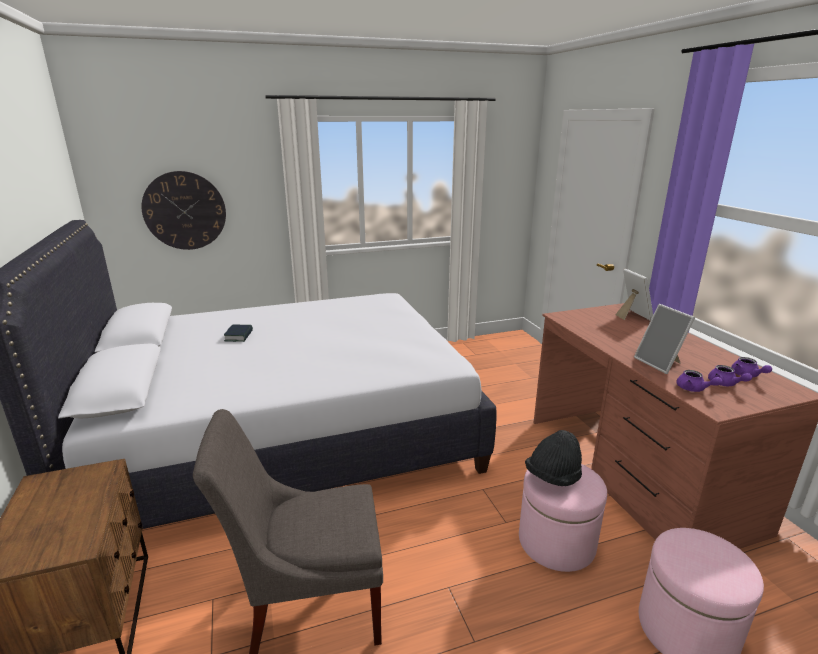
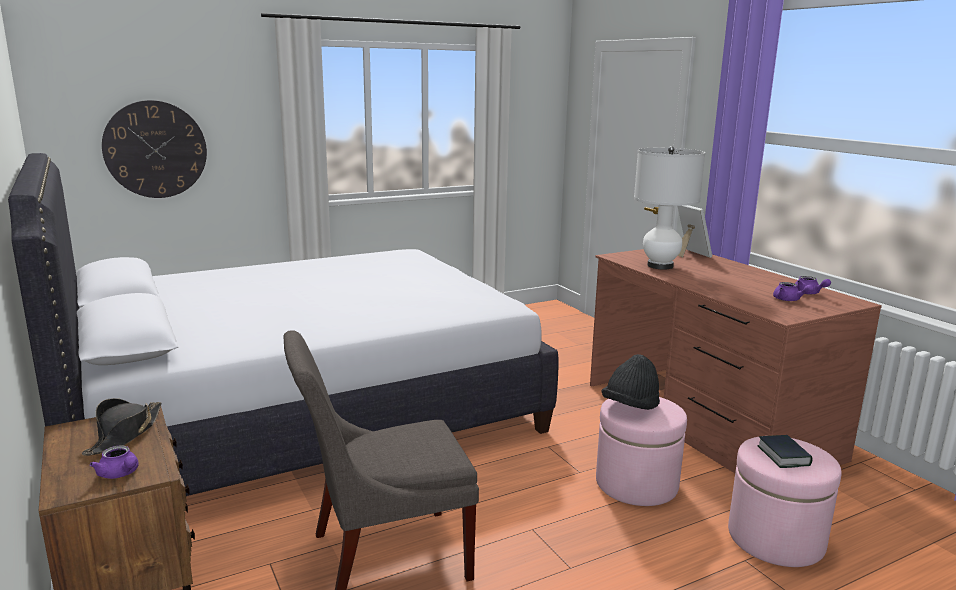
camera: 10 degrees left, 5 degrees down
(79, 493) = (125, 434): none -> black hat
(239, 336) = (245, 291): book -> book (783, 456)
(600, 330) = (660, 266): none -> white table lamp
(660, 363) = (726, 288): picture frame -> none
(694, 389) = (761, 304): purple teapot -> purple teapot (120, 474)

